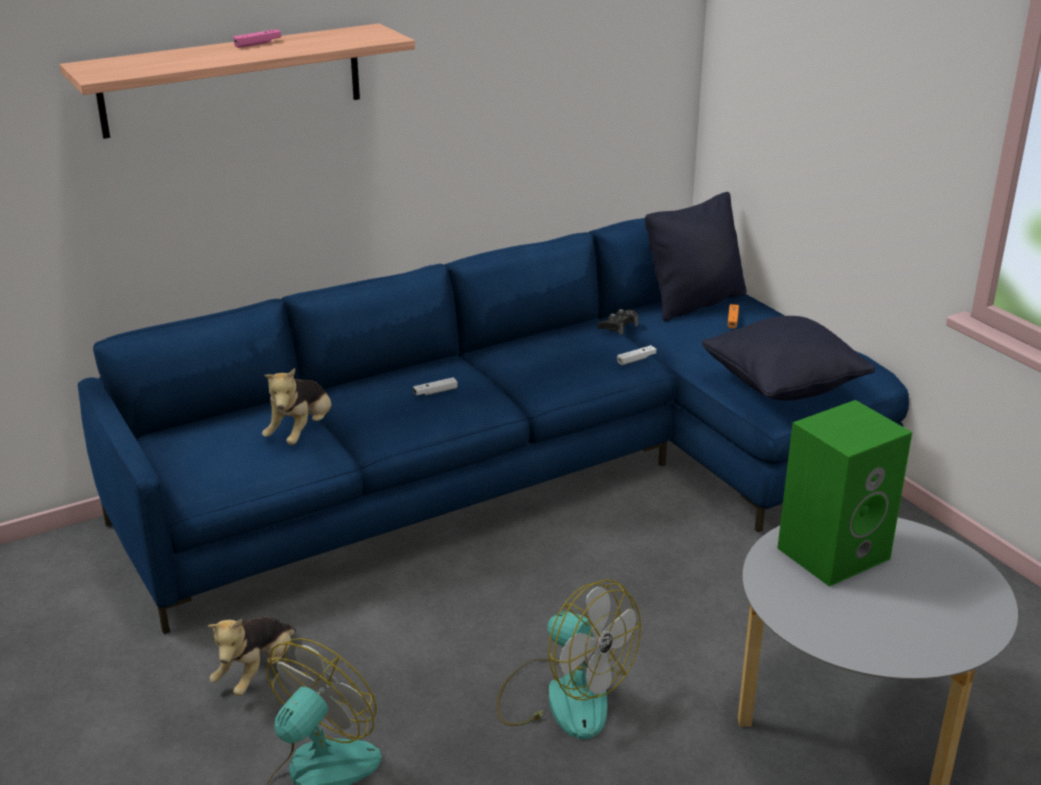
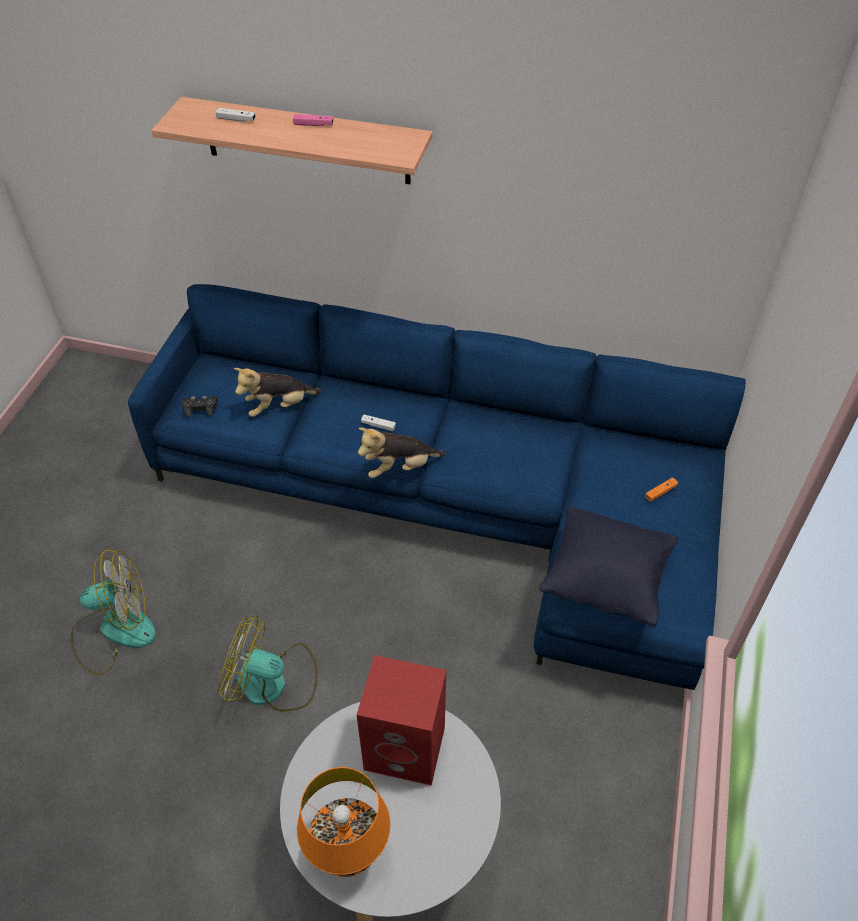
camera: 45 degrees right, 20 degrees up
(257, 672) = (166, 540): plush toy -> plush toy (399, 468)
(563, 696) = (273, 682): fan -> fan turned 105 degrees clockwise
(618, 326) = (572, 443): black game controller -> black game controller (200, 408)
(636, 359) = (539, 483): white game controller -> white game controller (236, 119)
(695, 303) = (664, 455): black pillow -> none
(833, 551) = (407, 747): green speaker -> red speaker
(913, 639) = (348, 855): none -> orange table lamp

